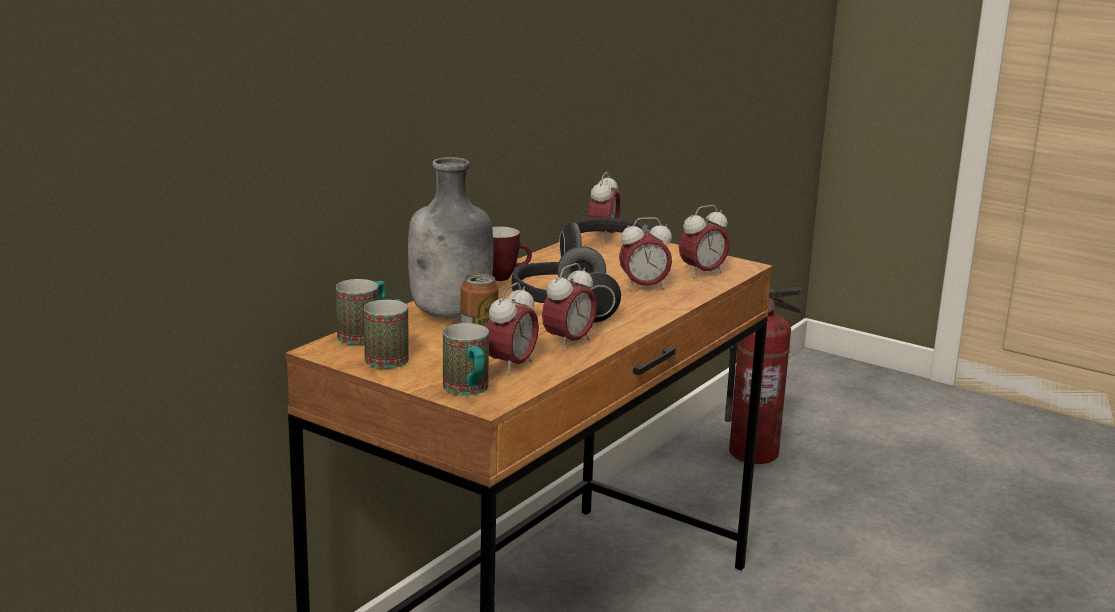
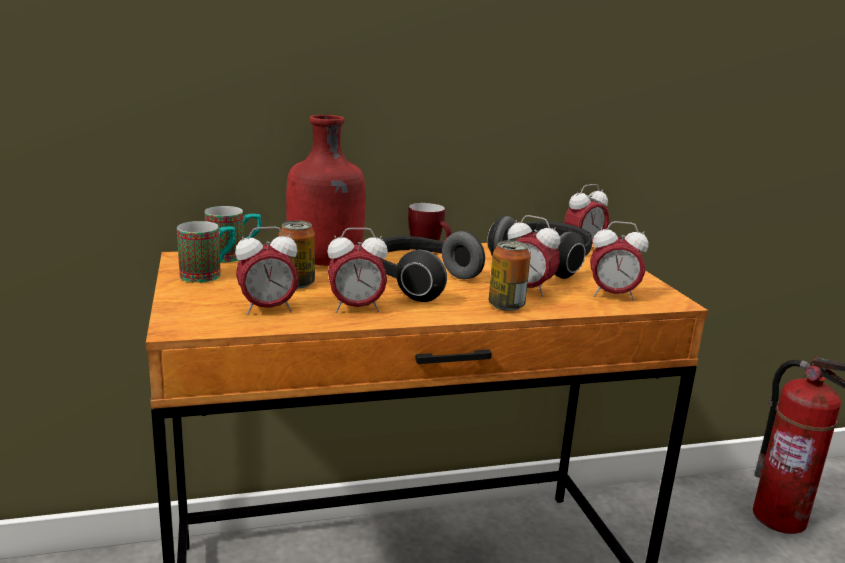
camera: 40 degrees right, 0 degrees up
(451, 314) = (325, 262): grey bottle -> red bottle
(469, 391) = (191, 315): mug -> none
(656, 305) = (506, 305): none -> can

